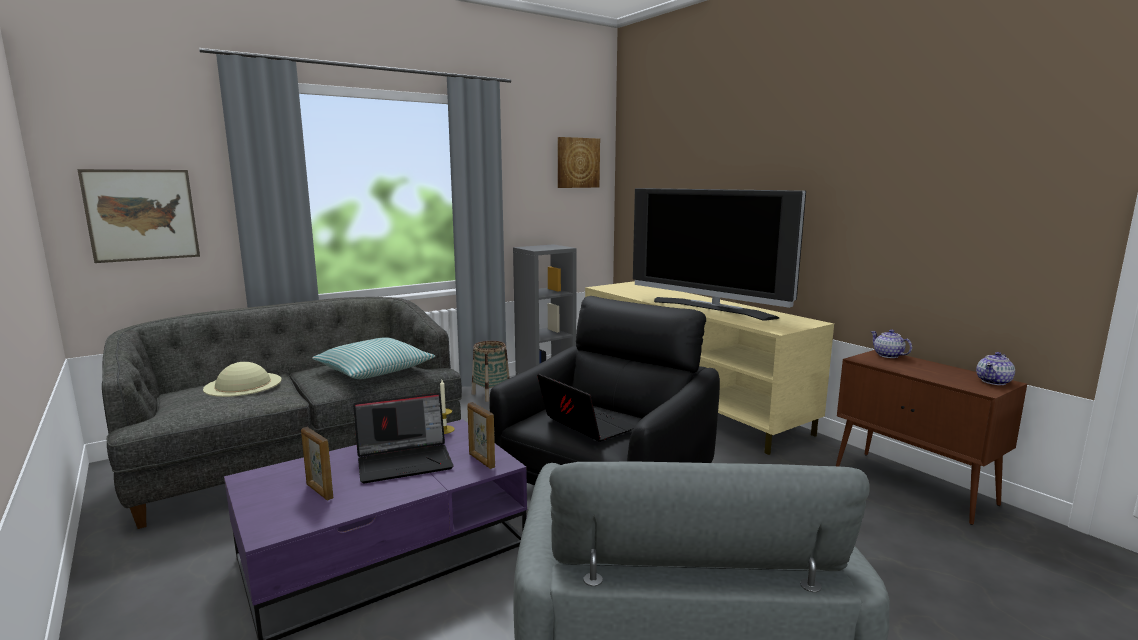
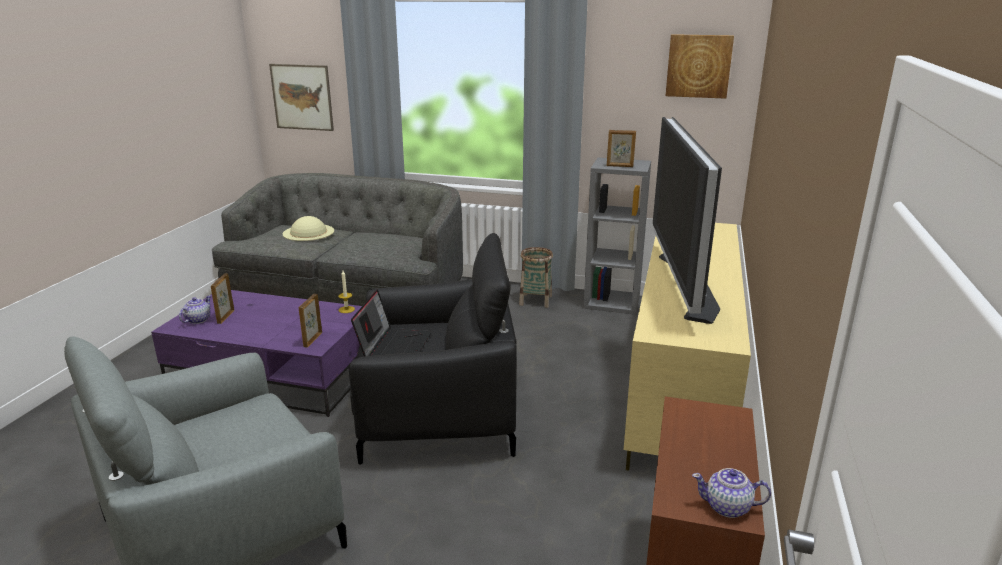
camera: 50 degrees right, 10 degrees up
(374, 370) = (381, 247): pillow -> none
(406, 461) = (287, 320): laptop -> none
(549, 248) = (619, 166): none -> picture frame
(888, 355) = (729, 420): teapot -> teapot (197, 320)

